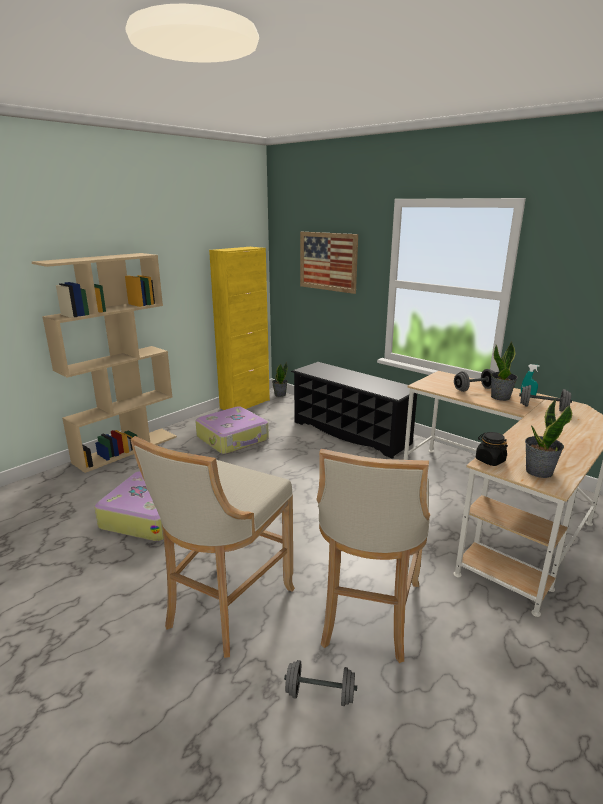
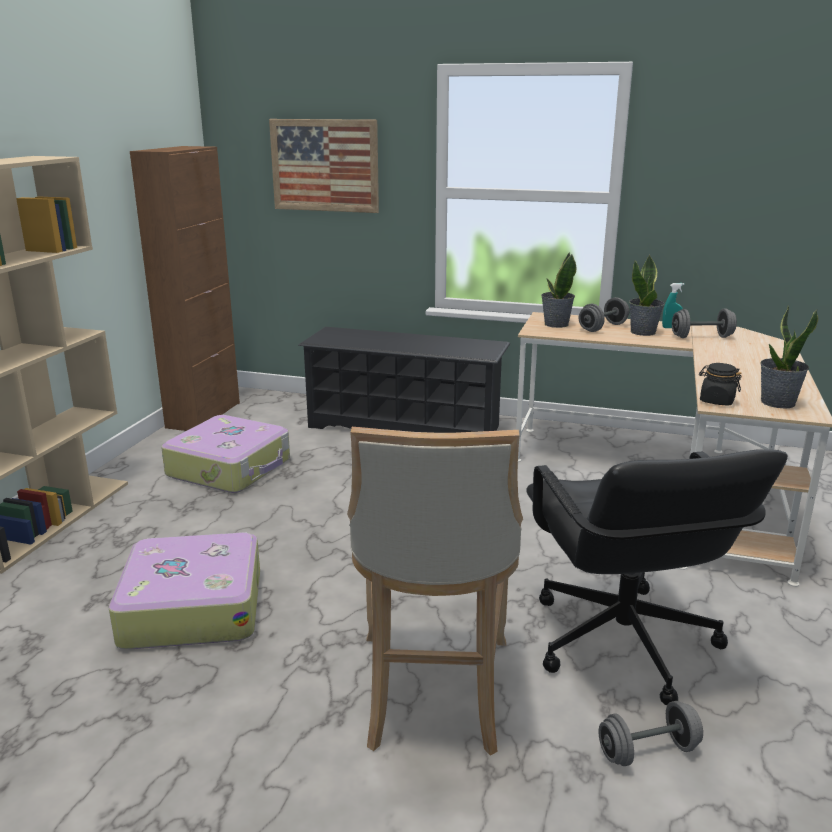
camera: 25 degrees left, 0 degrees up
(245, 404) = (204, 415): yellow cabinet -> brown cabinet
(280, 394) = (249, 392): potted plant -> potted plant (556, 324)
(367, 615) = (622, 643): beige stool -> black office chair

